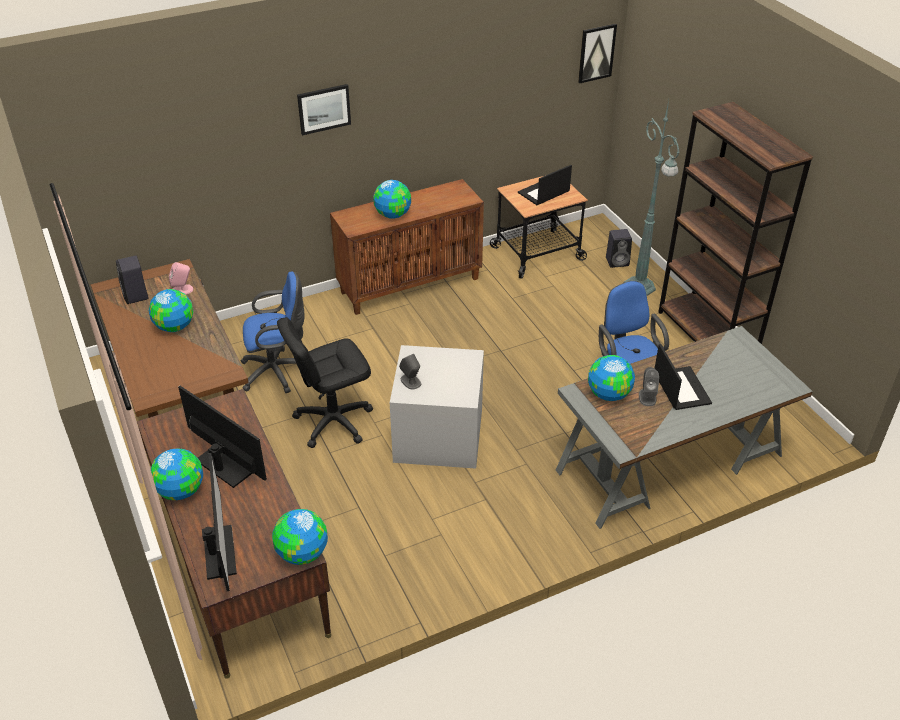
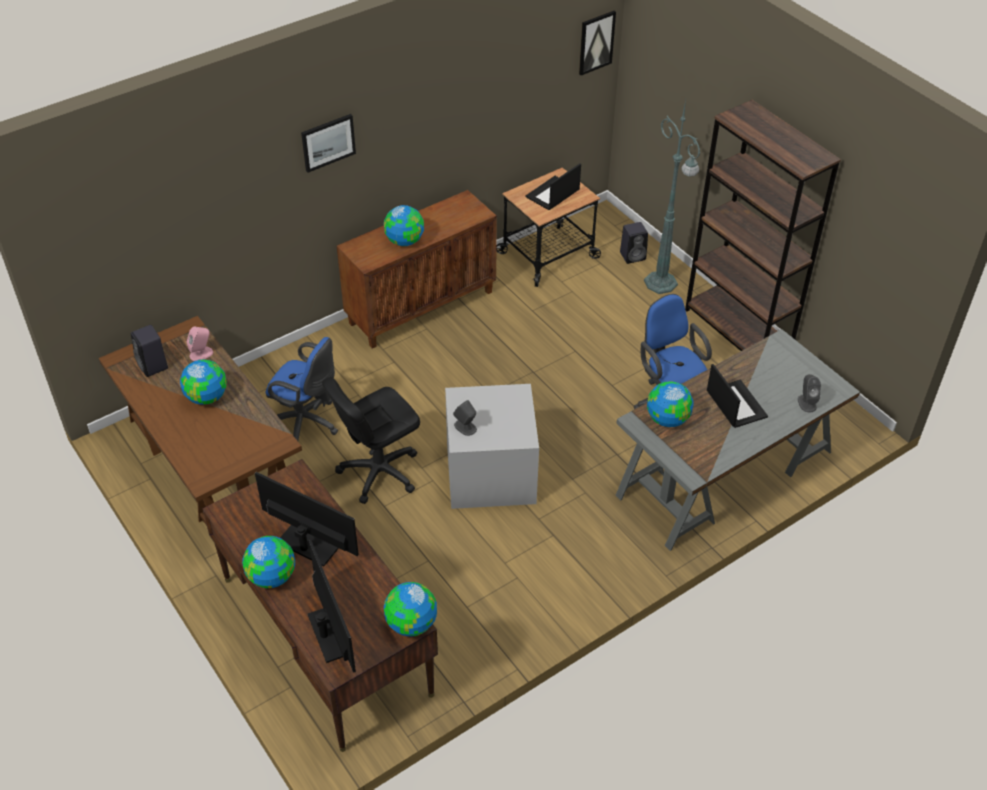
camera: 10 degrees left, 5 degrees up
(278, 372) = (306, 423): blue office chair -> blue office chair turned 45 degrees clockwise
(647, 397) = (705, 417): grey speaker -> grey speaker (807, 403)

